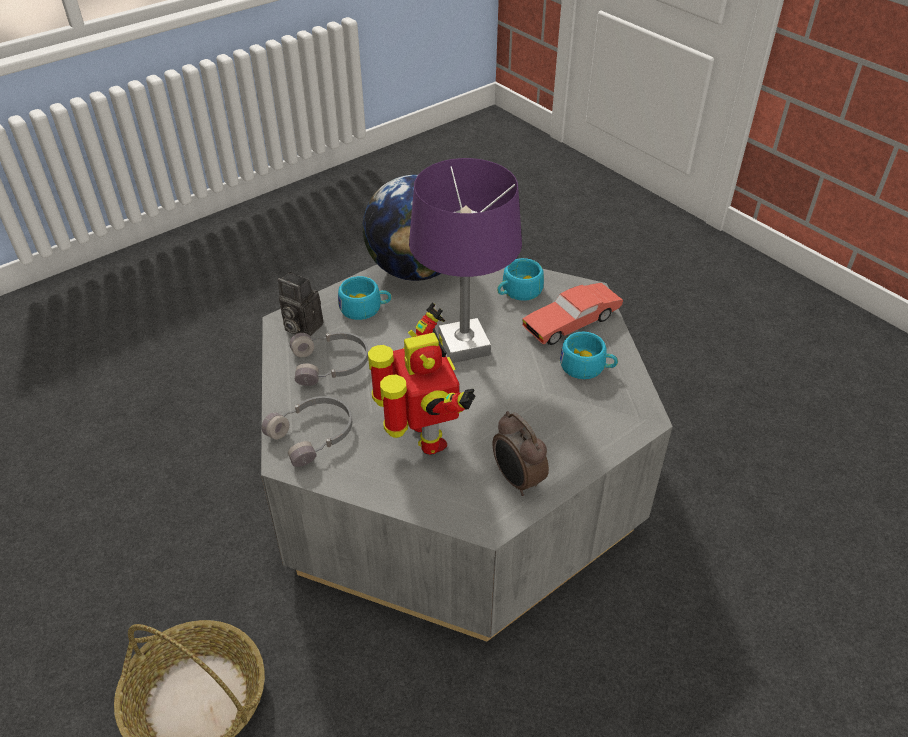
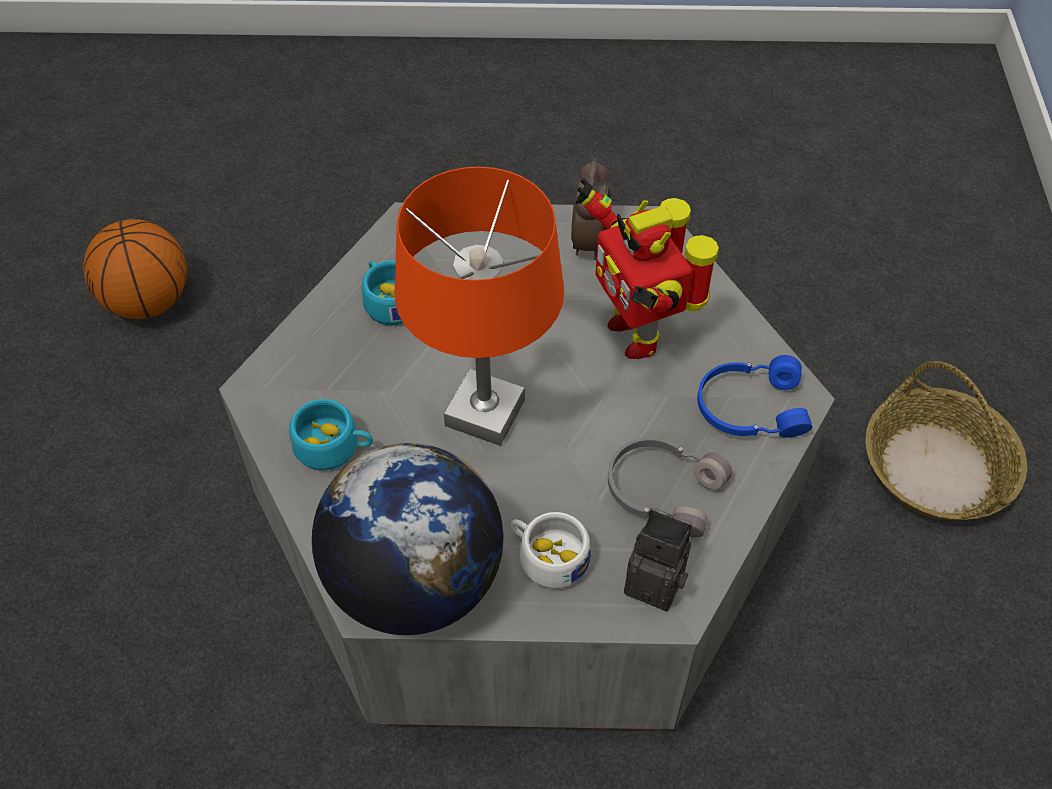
camera: 140 degrees left, 10 degrees up
(300, 327) = (658, 582): camera -> camera turned 45 degrees counterclockwise
(314, 435) = (749, 407): grey headphones -> blue headphones
(365, 308) = (547, 557): turquoise cup -> white cup
(424, 438) = (637, 332): toy robot -> toy robot turned 45 degrees counterclockwise
(464, 345) = (484, 413): purple table lamp -> orange table lamp
(571, 323) = (334, 362): red toy car -> none
(813, 445) = (148, 302): none -> basketball

